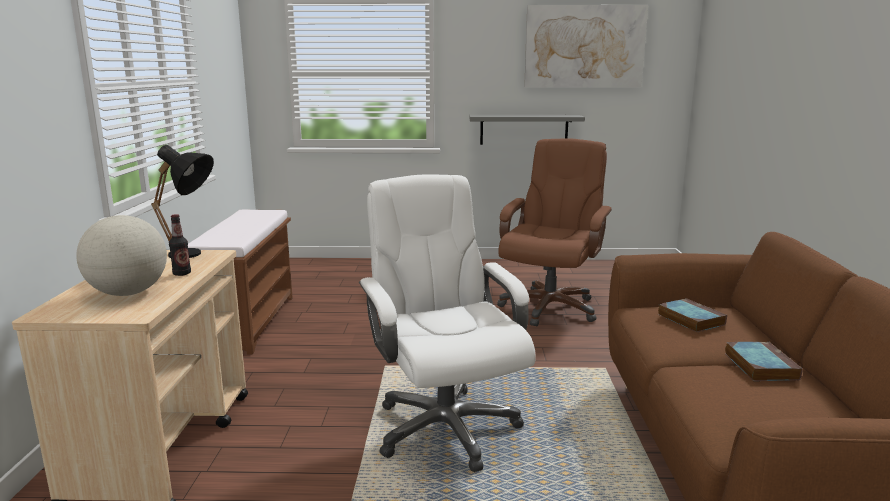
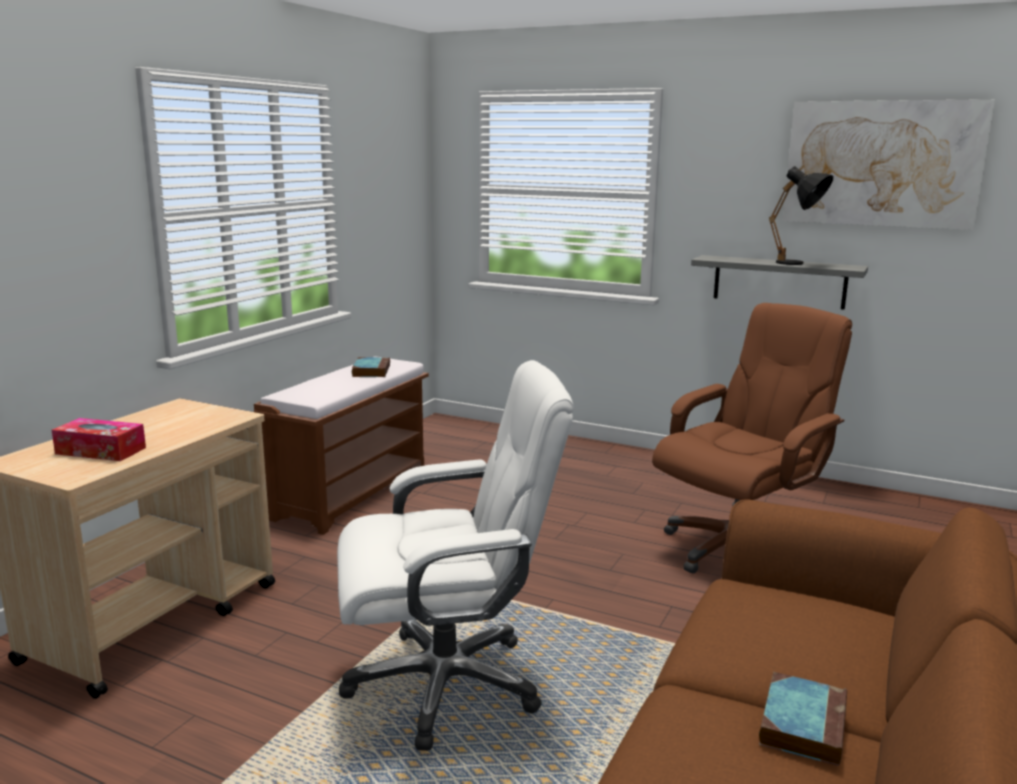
camera: 25 degrees right, 0 degrees up
(128, 293) = (101, 451): globe -> tissue box
(182, 273) = (175, 436): bottle -> none
(193, 256) = (215, 415): black table lamp -> black table lamp (798, 264)
(445, 427) = (447, 683): white office chair -> white office chair turned 75 degrees clockwise
(689, 319) = (785, 620): book -> book (371, 371)

